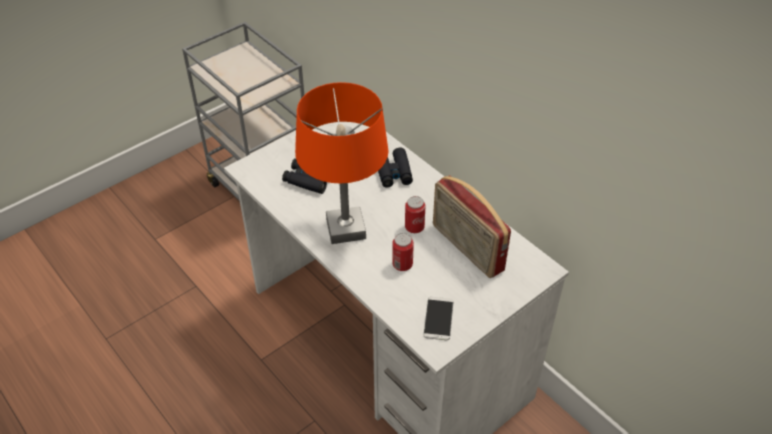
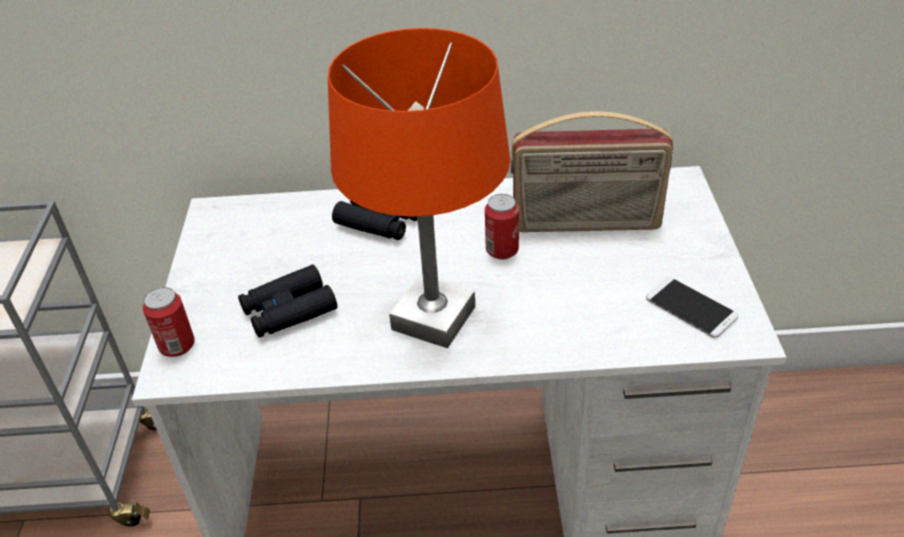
camera: 50 degrees left, 5 degrees down
(402, 264) = (560, 294): can -> can (177, 346)

